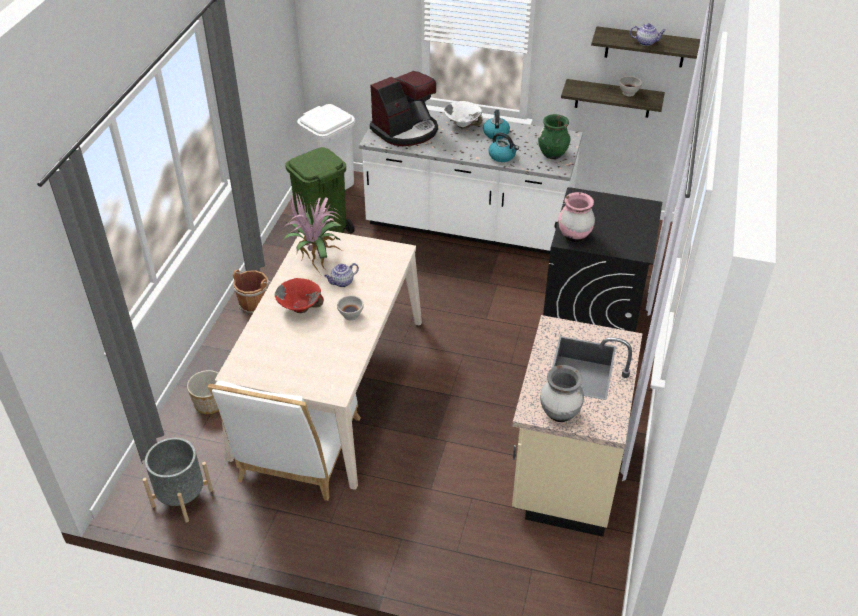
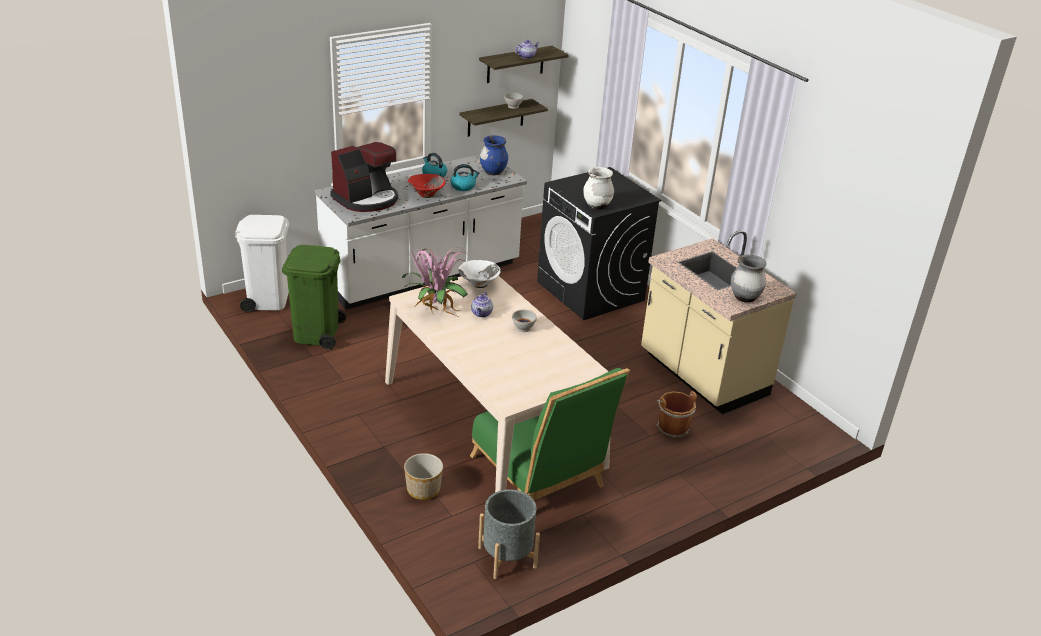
camera: 50 degrees left, 10 degrees down
(255, 303) = (344, 408): brown bucket -> brown bucket (671, 428)
(297, 456) = (541, 476): white chair -> green chair
(300, 307) = (481, 343): red bowl -> red bowl (426, 195)
(406, 130) = (367, 199): coffee machine -> coffee machine turned 45 degrees clockwise
(463, 125) = (401, 179): white bowl -> white bowl (479, 284)
(552, 154) = (493, 172): green vase -> blue vase
(574, 236) = (597, 206): pink vase -> white vase

